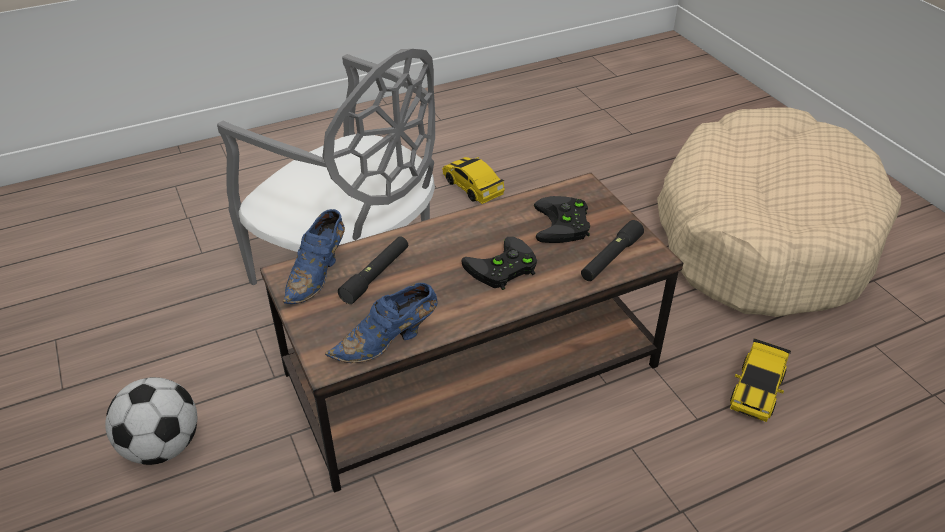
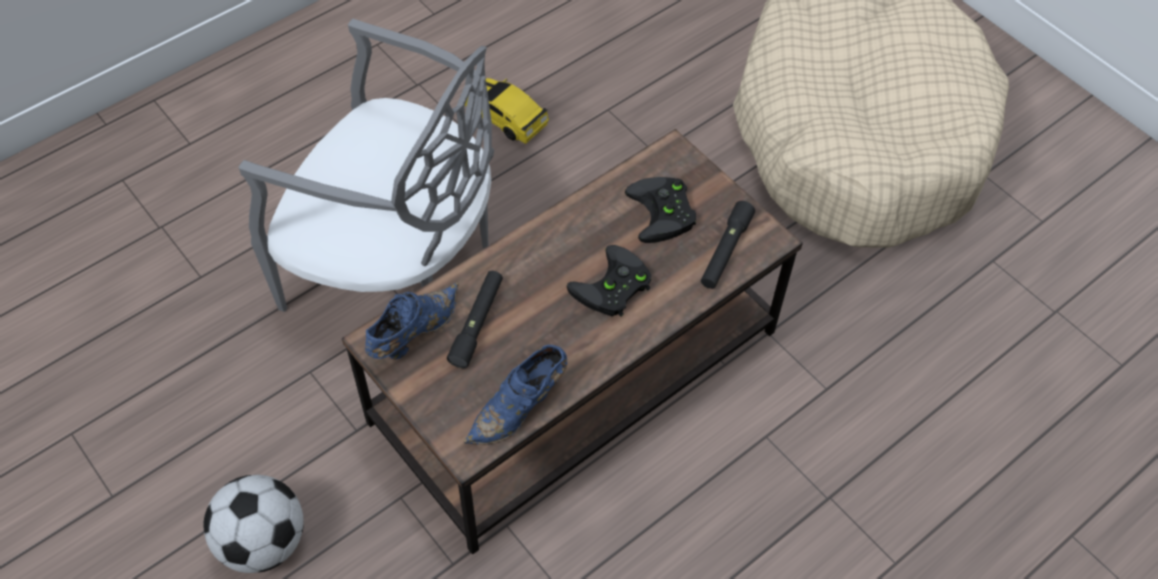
camera: 15 degrees left, 15 degrees up
(318, 274) = (412, 334): blue shoe -> blue shoe turned 150 degrees counterclockwise
(756, 389) = (880, 340): toy car -> none

